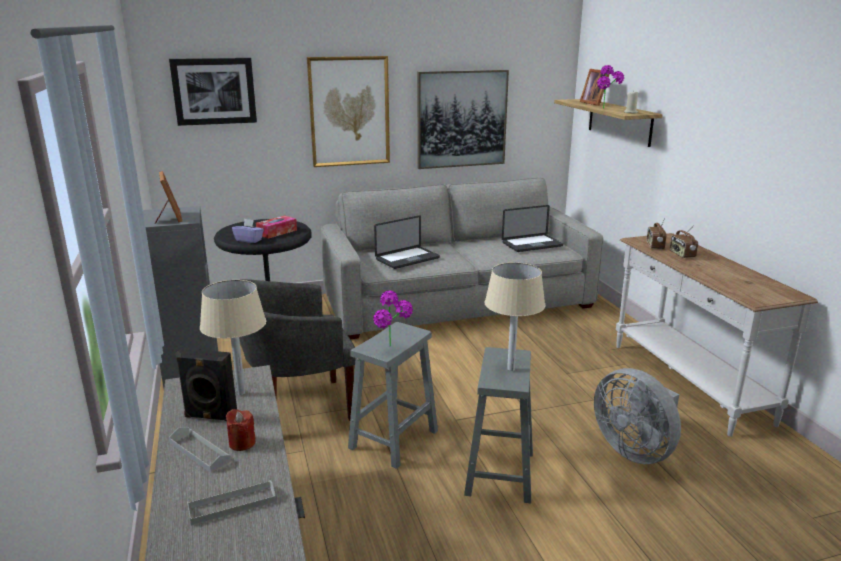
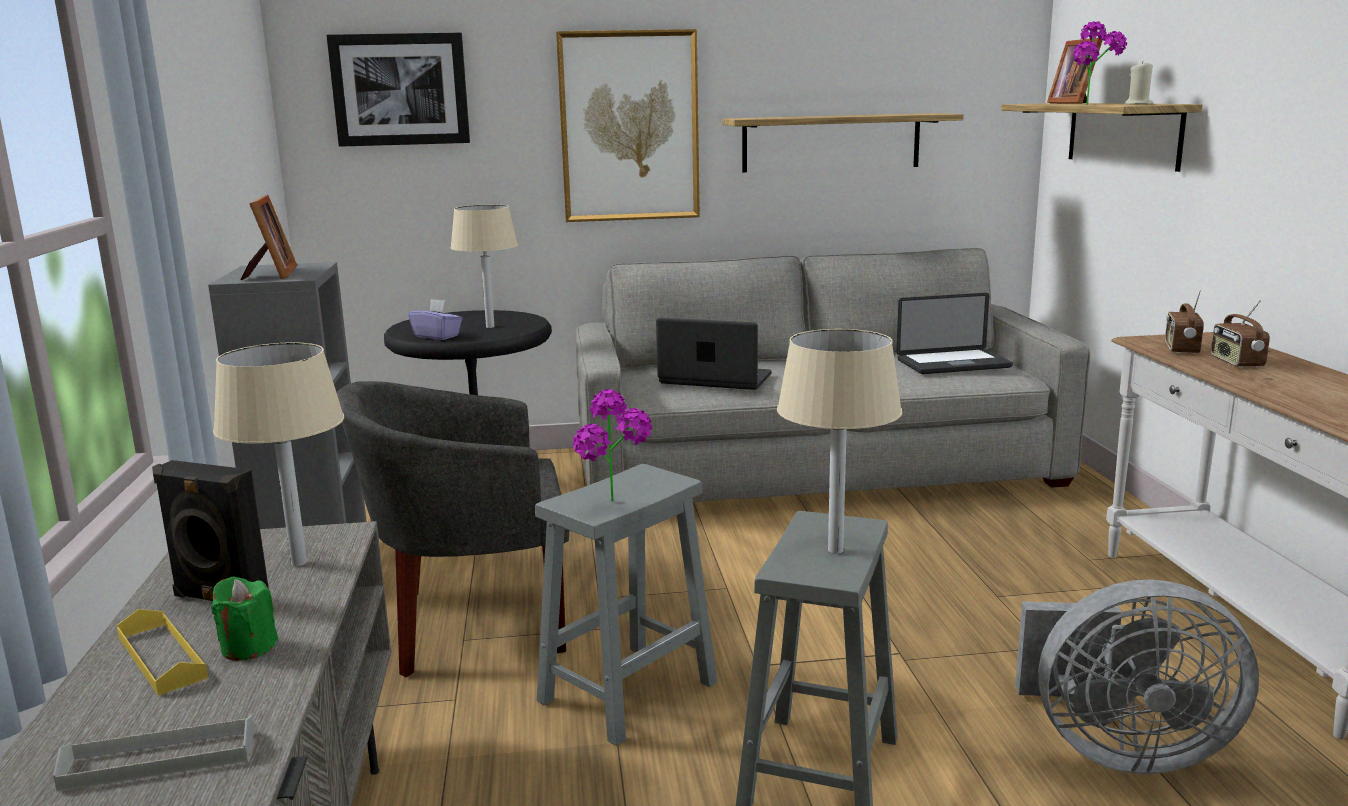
camera: 10 degrees right, 5 degrees down
(199, 452) = (161, 657): grey tray -> yellow tray
(242, 443) = (248, 647): red candle -> green candle
(277, 232) = (490, 327): tissue box -> beige table lamp
(407, 259) = (715, 379): laptop -> laptop turned 135 degrees counterclockwise
(461, 119) = (831, 142): picture -> shelf
(635, 450) = (1119, 749): grey fan -> grey fan turned 60 degrees counterclockwise

